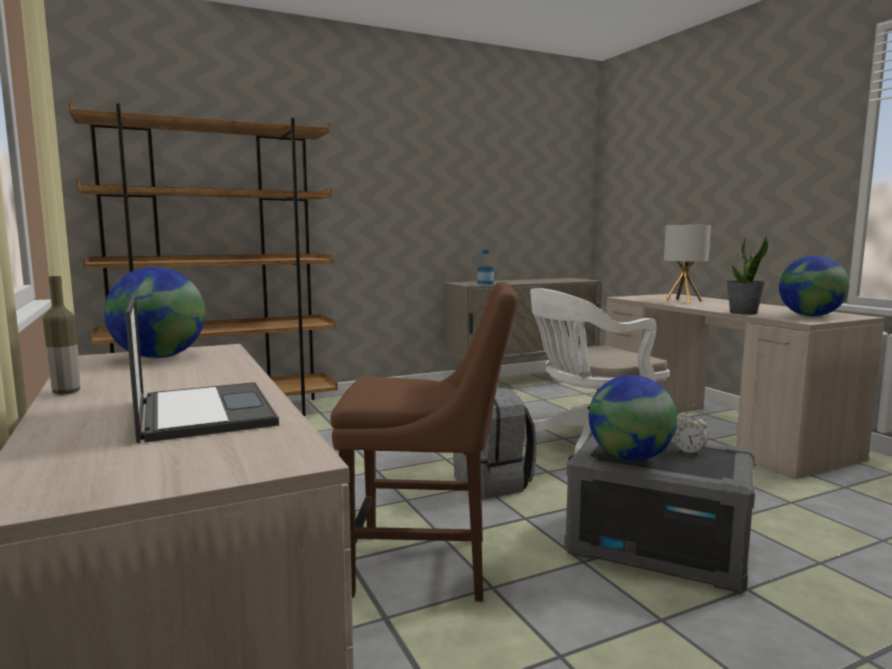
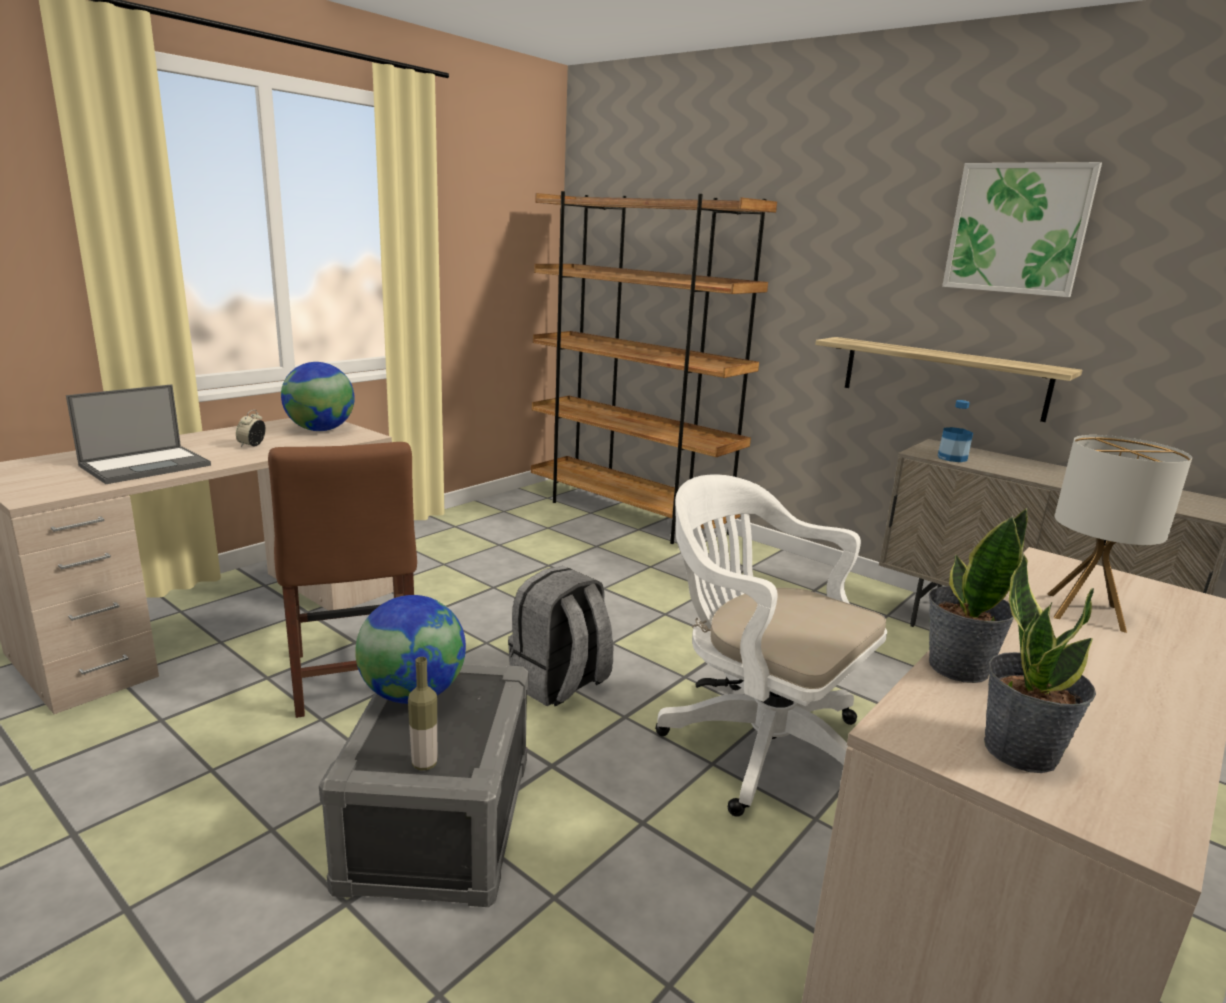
camera: 65 degrees right, 10 degrees up
(66, 392) = (205, 434): bottle -> bottle (424, 764)
(442, 244) = (942, 377): none -> shelf
(465, 154) = (1017, 229): none -> picture
(689, 451) = (460, 739): alarm clock -> alarm clock (252, 445)
(810, 316) = (1020, 750): globe -> potted plant

